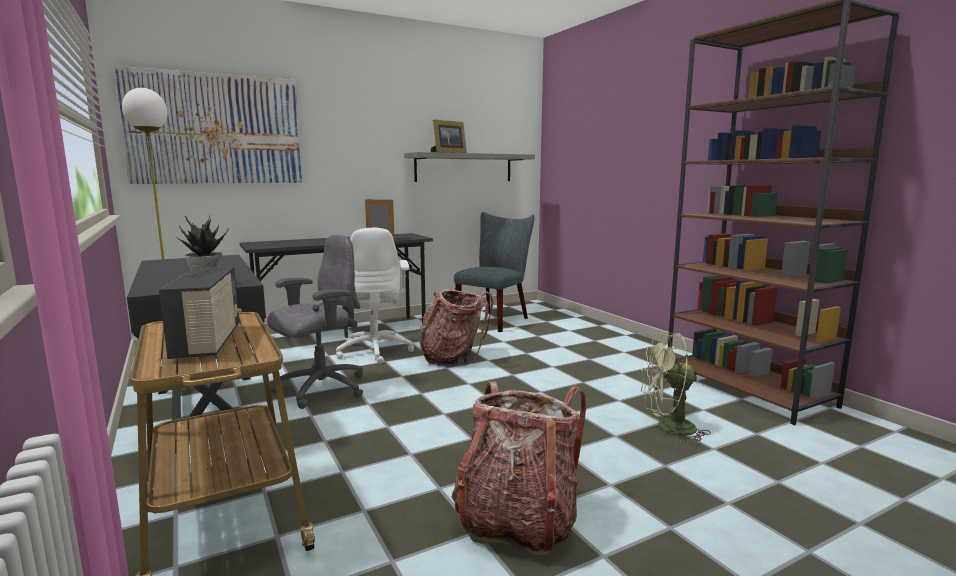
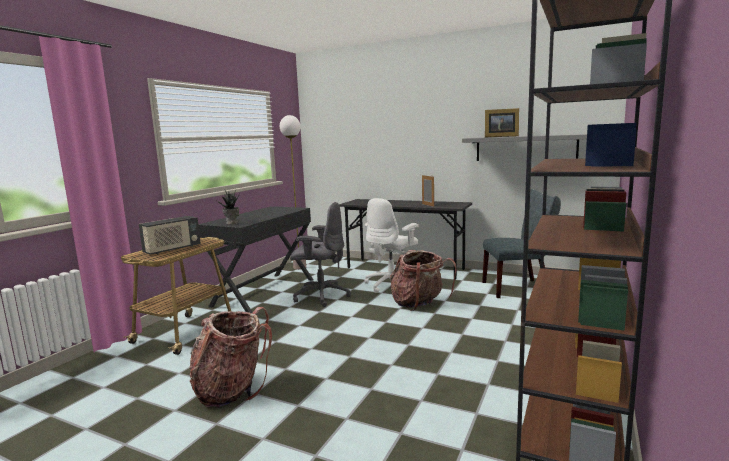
camera: 55 degrees right, 0 degrees up
(215, 129) = (347, 130): picture -> none
(668, 428) = (412, 405): green fan -> none

